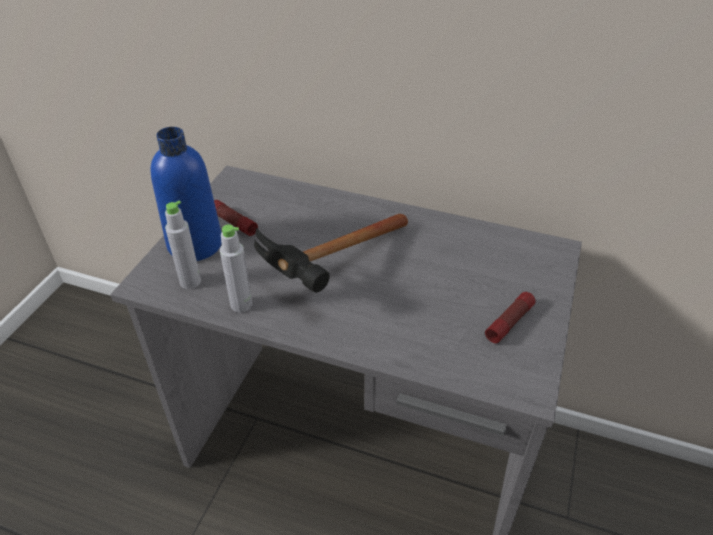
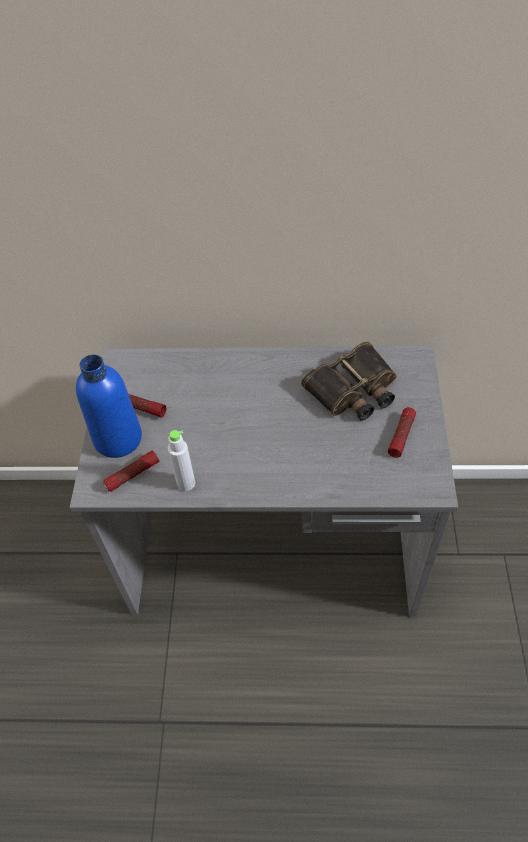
camera: 15 degrees left, 10 degrees up
(190, 281) = (132, 475): grey bottle -> flashlight
(331, 274) = (246, 434): hammer -> none
(470, 263) = (354, 390): none -> binoculars

